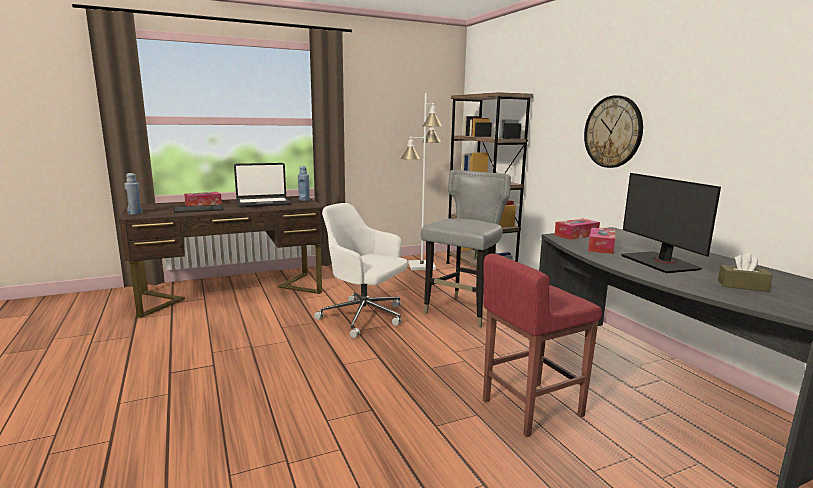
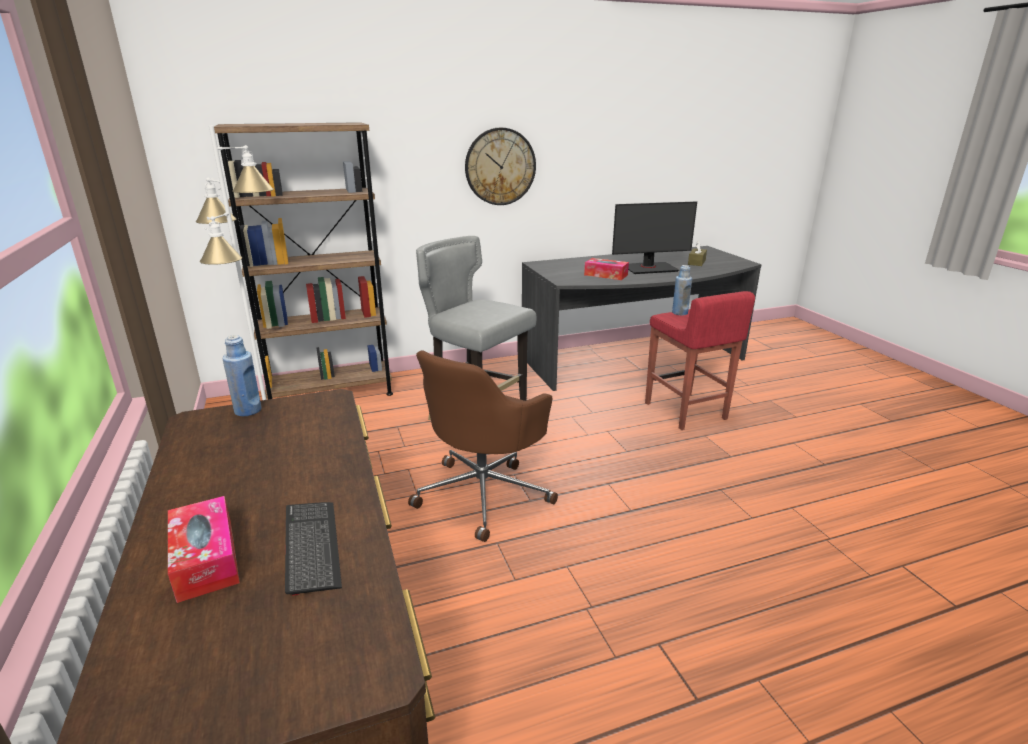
camera: 85 degrees left, 10 degrees up
(135, 213) = (315, 689): blue bottle -> blue bottle (679, 313)
(263, 203) = (257, 457): laptop -> none
(364, 317) = (484, 493): white office chair -> brown office chair
(576, 235) = (560, 276): tissue box -> none

